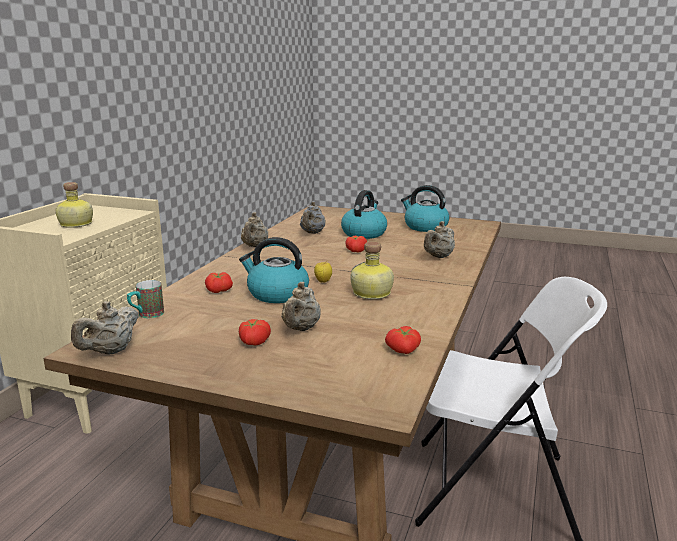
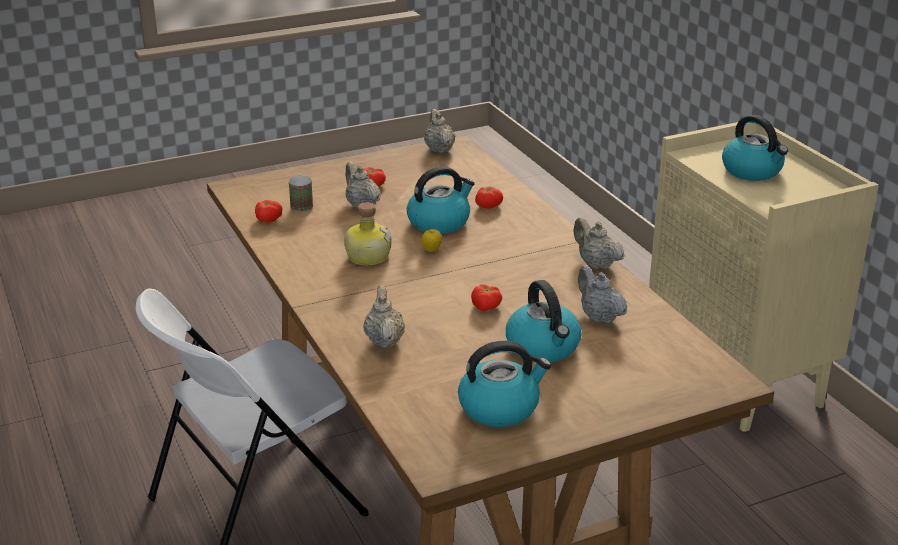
camera: 135 degrees right, 10 degrees up
(75, 224) = (752, 171): bottle -> kettle
(146, 315) = (482, 171): mug -> mug (301, 204)

